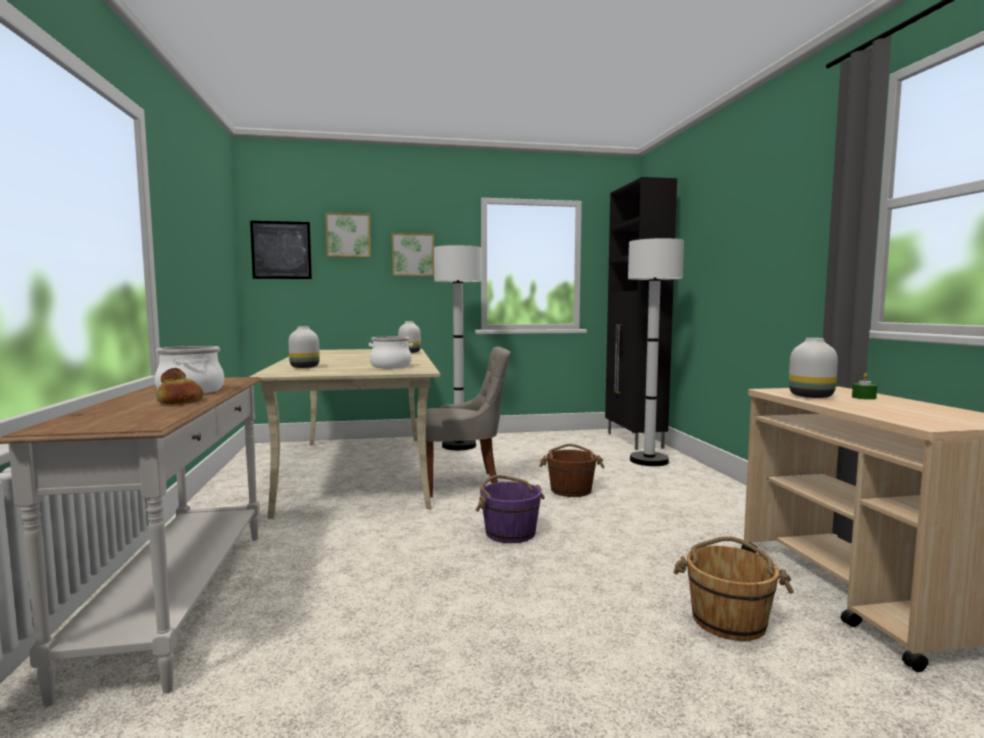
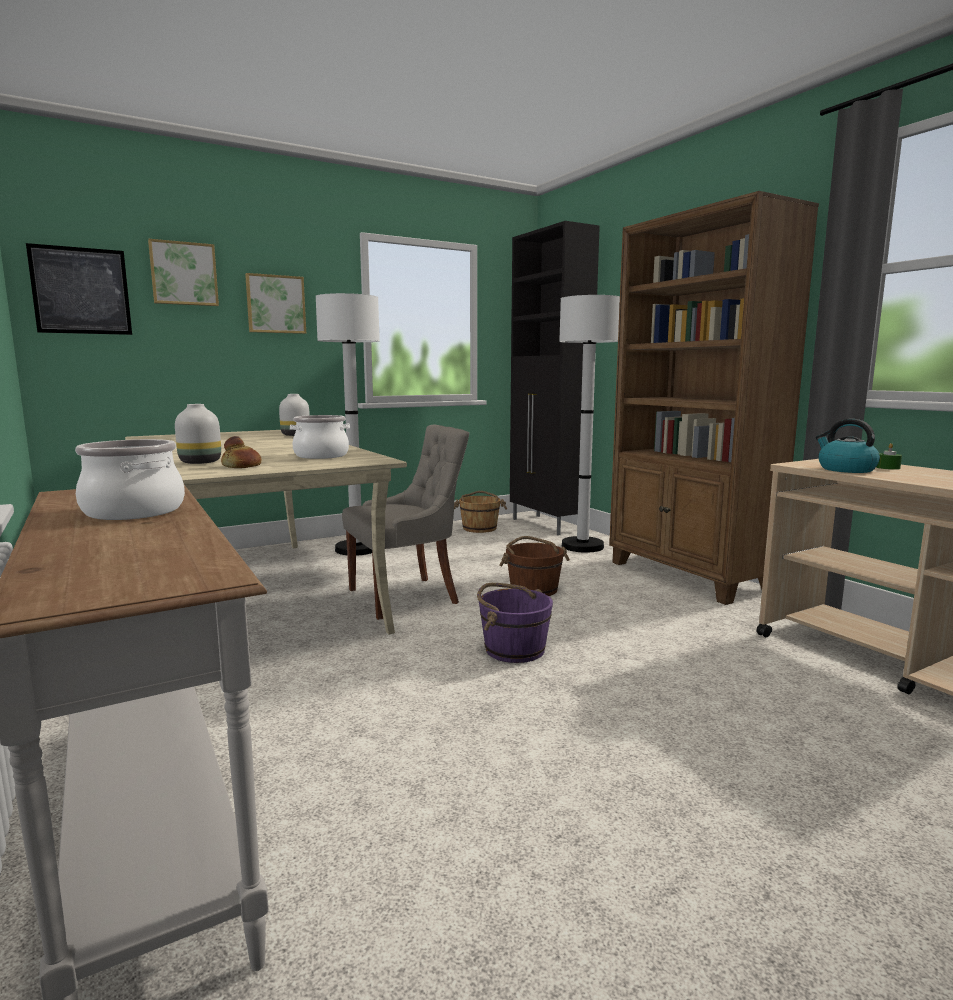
camera: 20 degrees left, 5 degrees up
(181, 401) = (162, 529): bread -> bread (242, 466)
(727, 496) = (689, 576): none -> brown bookcase
(728, 620) = (809, 709): brown bucket -> brown bucket (479, 528)
(811, 396) = (845, 469): white vase -> kettle

